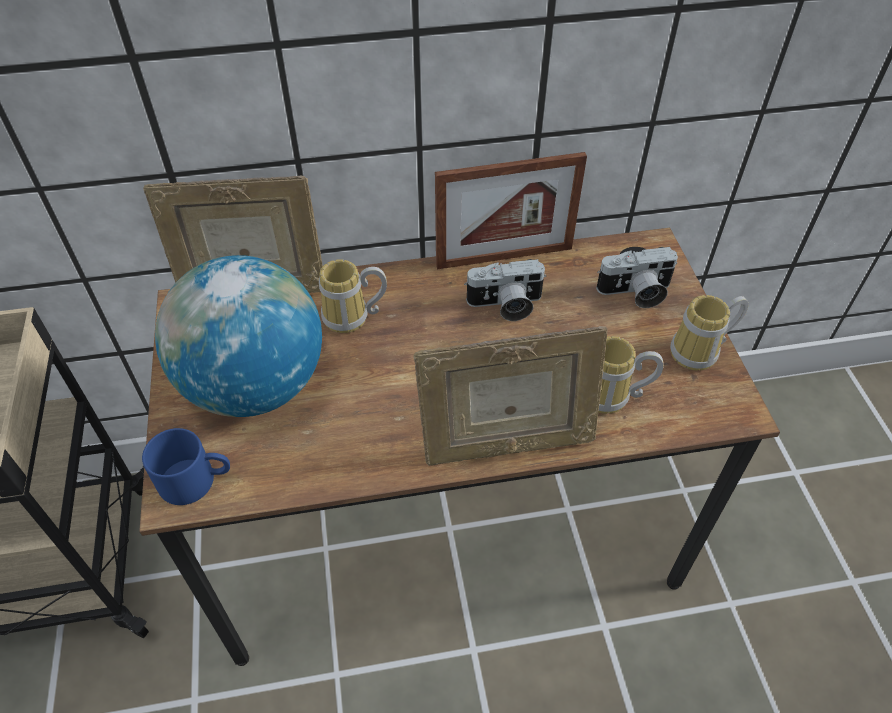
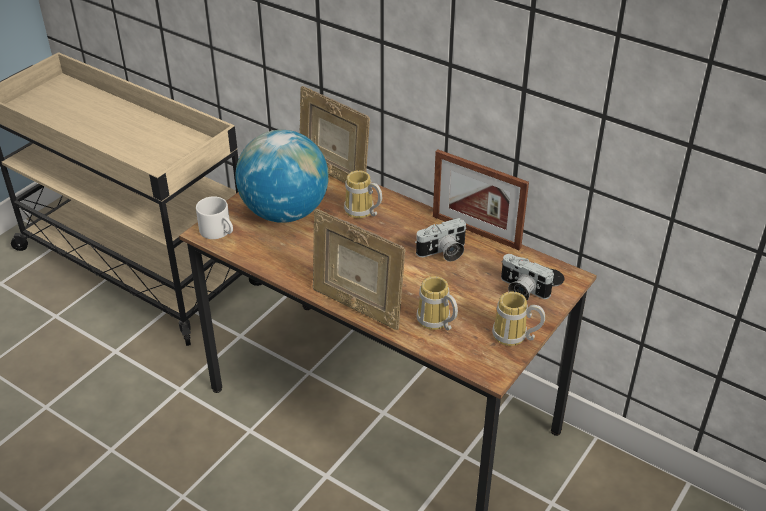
camera: 45 degrees right, 10 degrees down
(196, 479) = (219, 231): blue mug -> white mug
(505, 305) = (443, 253): camera -> camera turned 60 degrees counterclockwise

